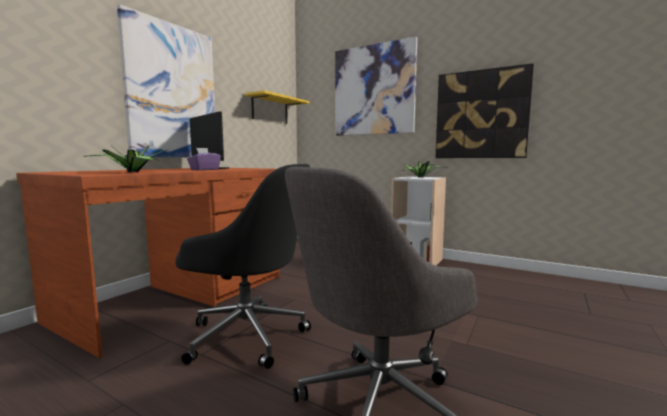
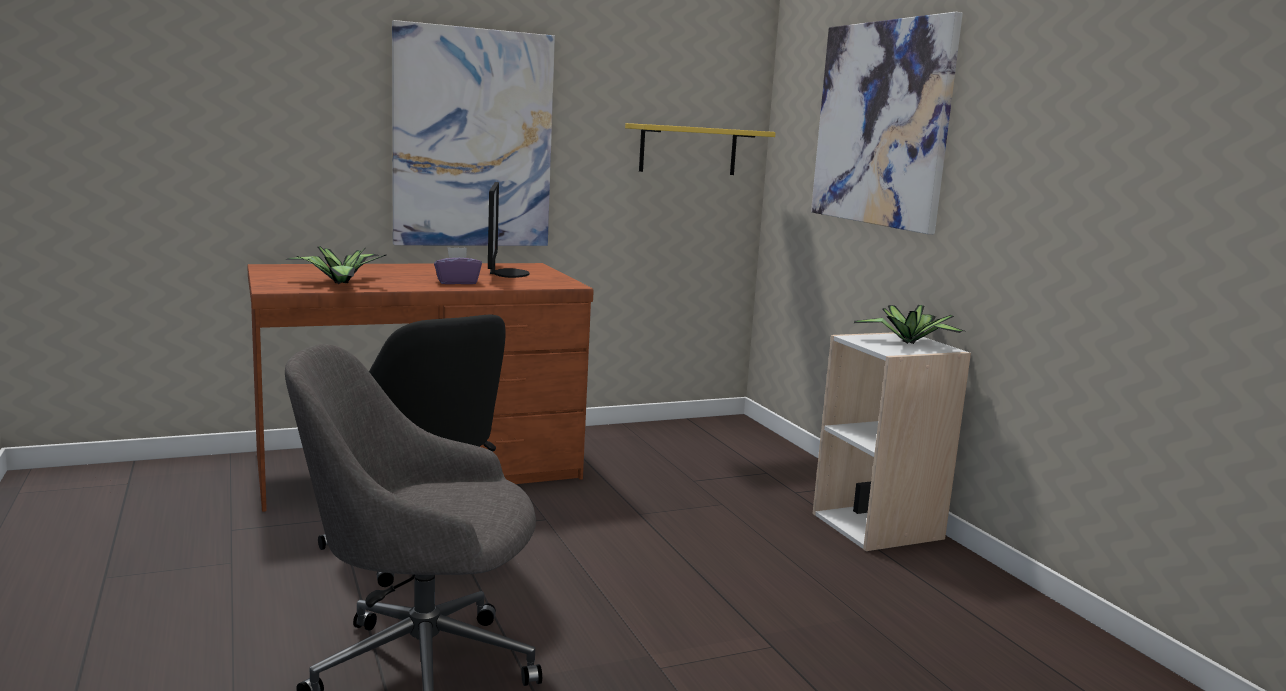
camera: 35 degrees right, 5 degrees up
(481, 115) = (1052, 219): picture -> none

